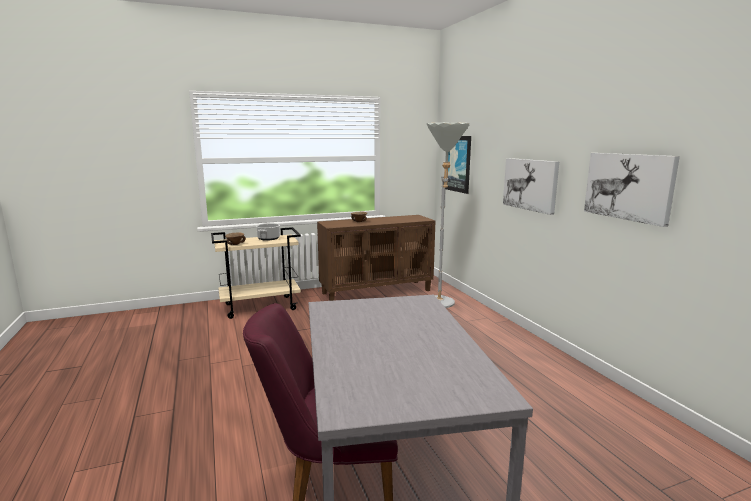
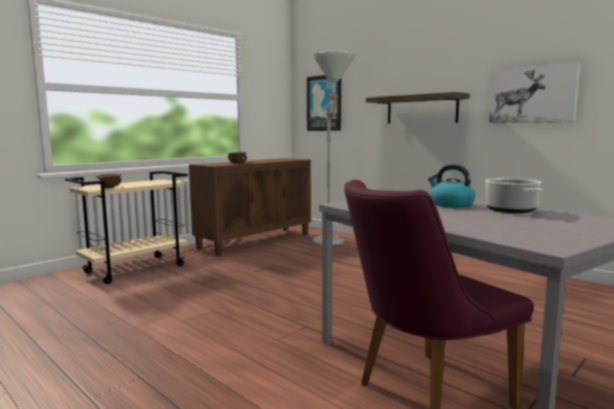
camera: 25 degrees left, 5 degrees down
(268, 238) = (142, 182): cooking pot -> cooking pot (509, 210)
(408, 324) = (450, 204): none -> kettle
(530, 184) = (421, 109): picture -> shelf

